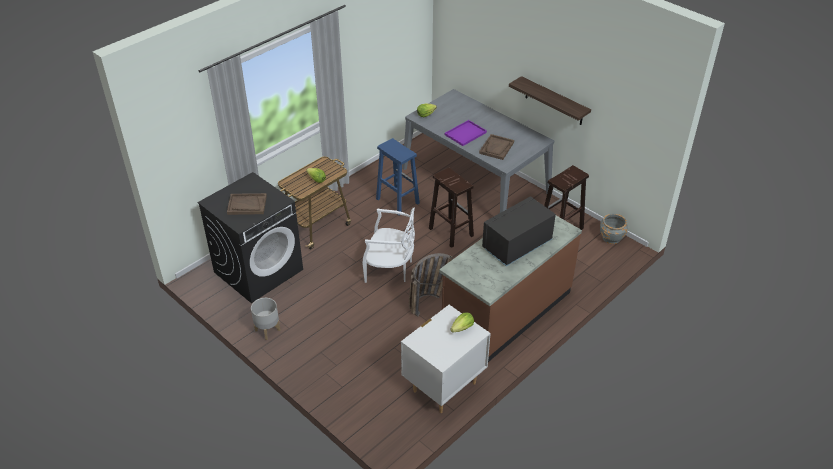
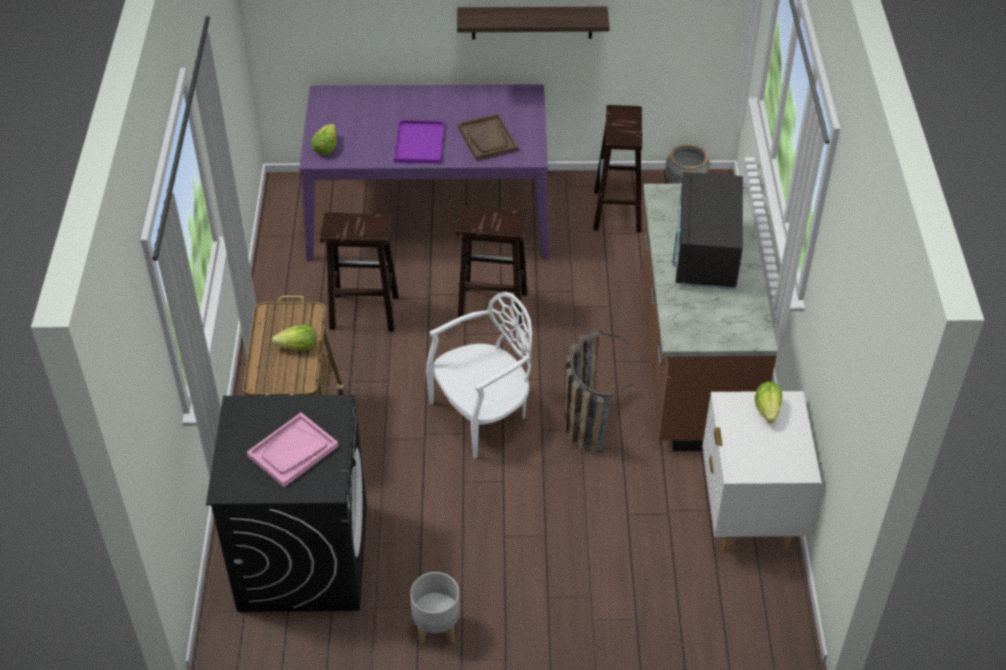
camera: 45 degrees left, 5 degrees up
(247, 205) = (293, 451): brown tray -> pink tray
(397, 201) = (363, 312): blue stool -> brown stool
(475, 180) = (429, 213): grey dining table -> purple dining table

